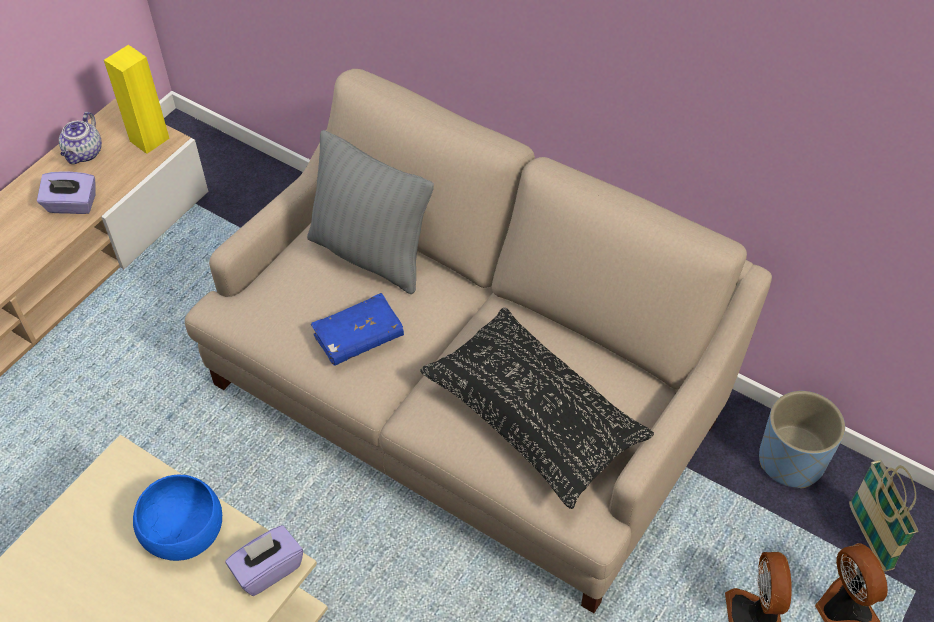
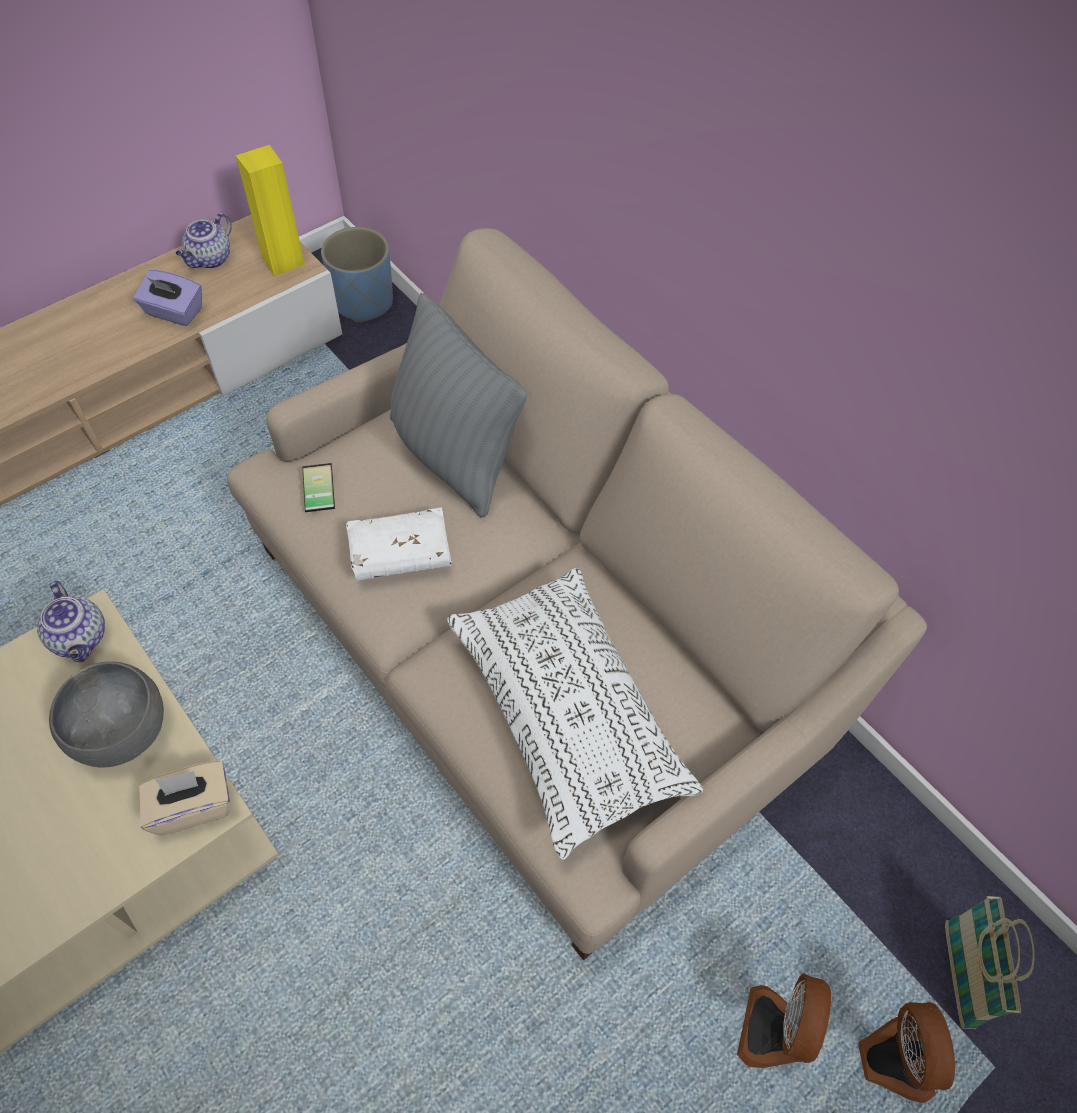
camera: 15 degrees right, 5 degrees up
(119, 476) = (81, 638): none -> teapot
(184, 532) = (121, 729): blue bowl -> grey bowl
(268, 569) = (193, 806): purple tissue box -> beige tissue box
(269, 307) = (315, 488): none -> phone
(359, 337) = (400, 553): blue book -> white book
(534, 417) = (567, 716): black pillow -> white pillow
(791, 460) = (890, 842): blue planter -> blue planter (363, 302)

